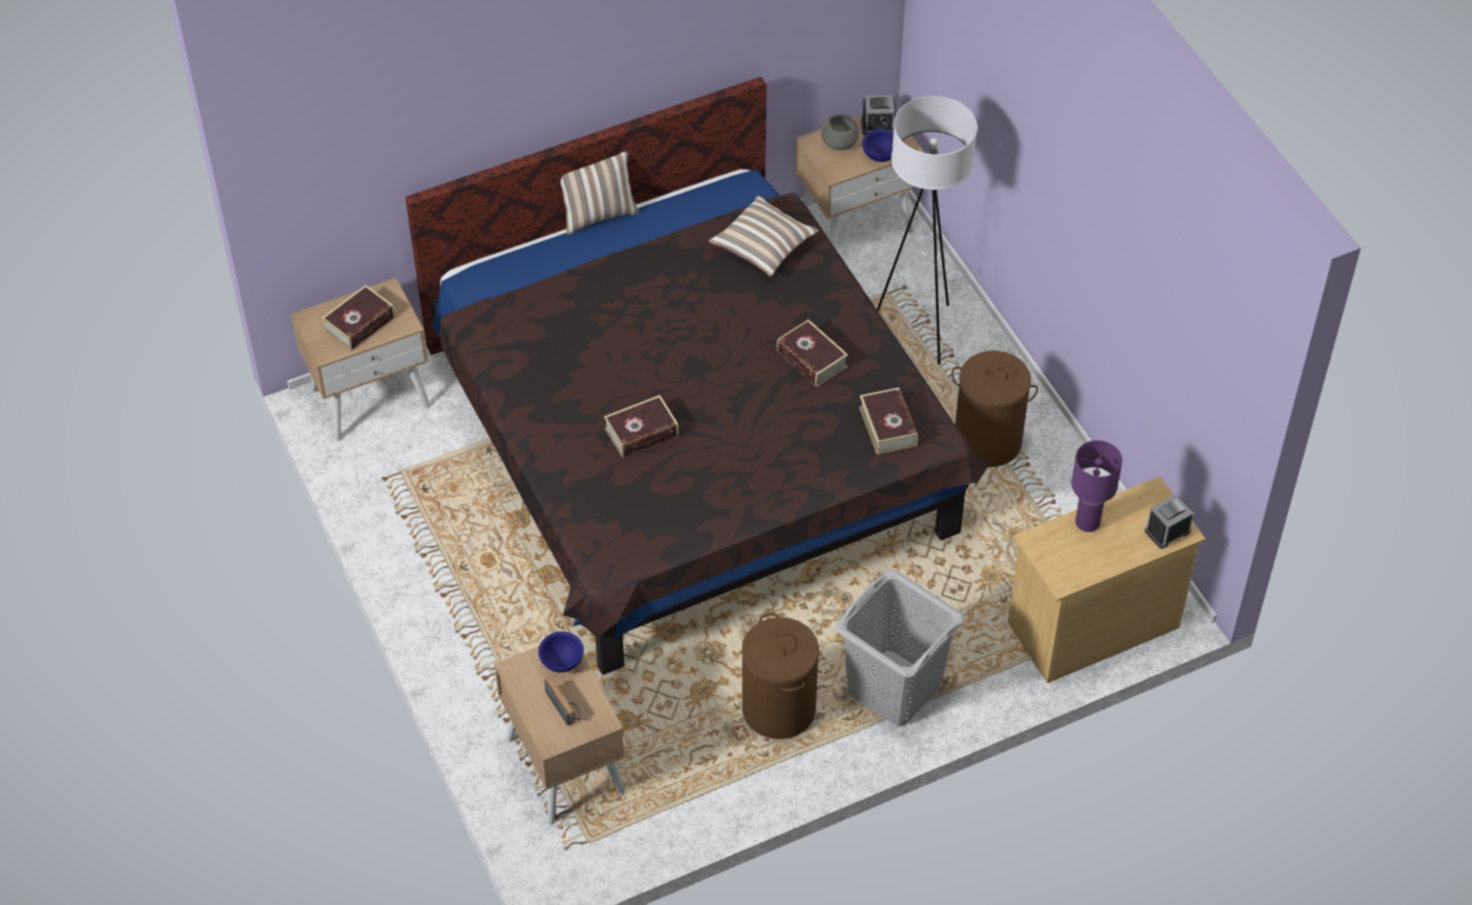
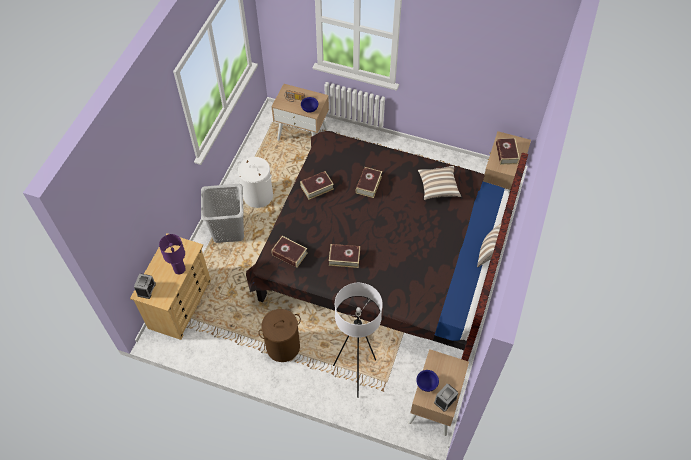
camera: 135 degrees right, 5 degrees up
(728, 492) = (317, 187): none -> book
(764, 247) = (415, 290): pillow -> pillow (438, 187)
(779, 709) = (258, 195): brown laundry basket -> white laundry basket
(840, 143) = (449, 375): grey bowl -> none

